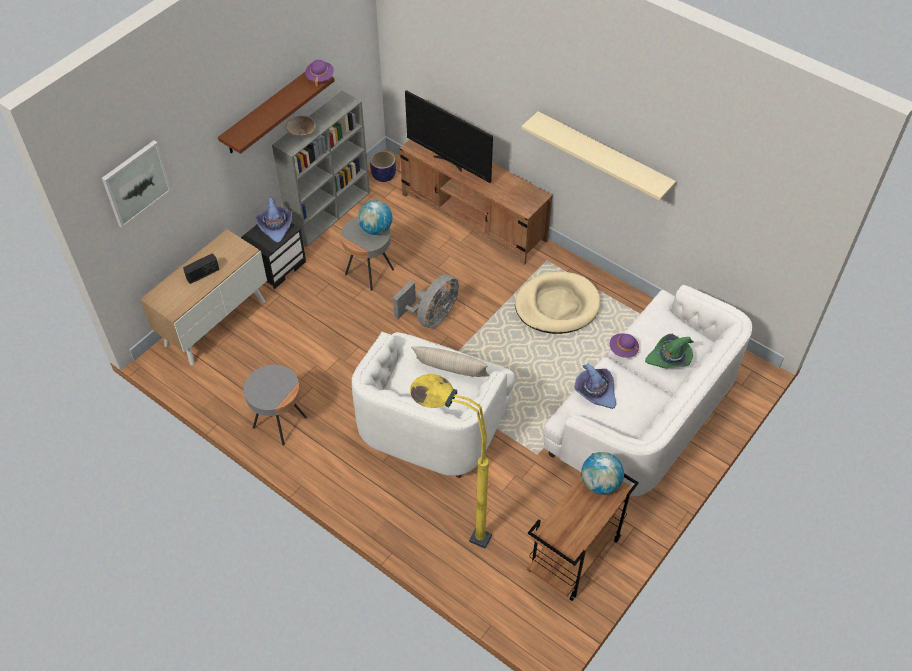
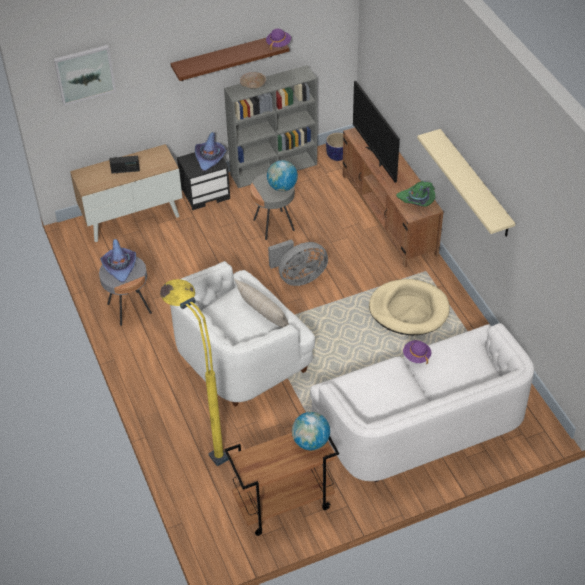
camera: 30 degrees right, 5 degrees down
(595, 391) = (368, 377): purple hat -> purple hat (120, 266)
(670, 358) = (451, 378): green hat -> green hat (417, 200)

